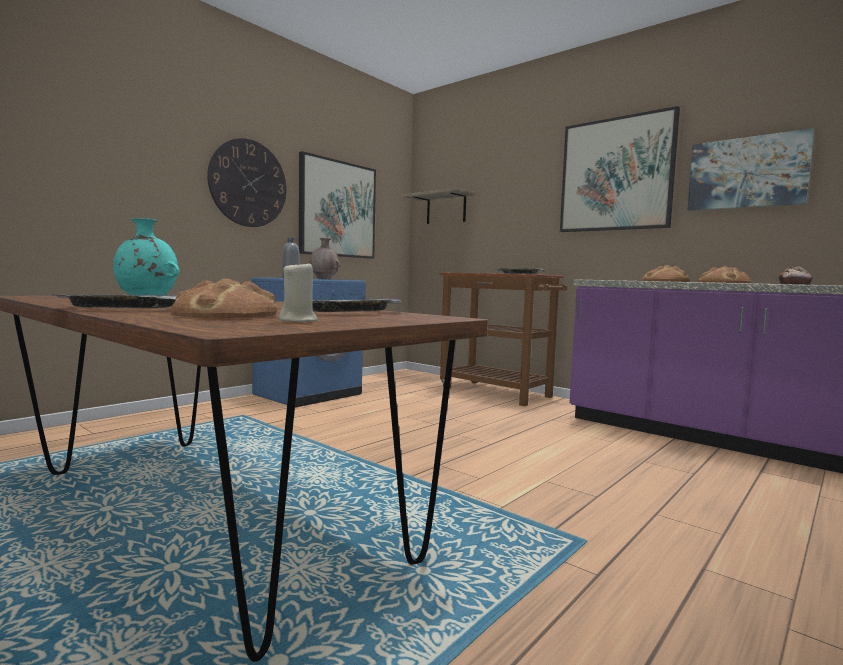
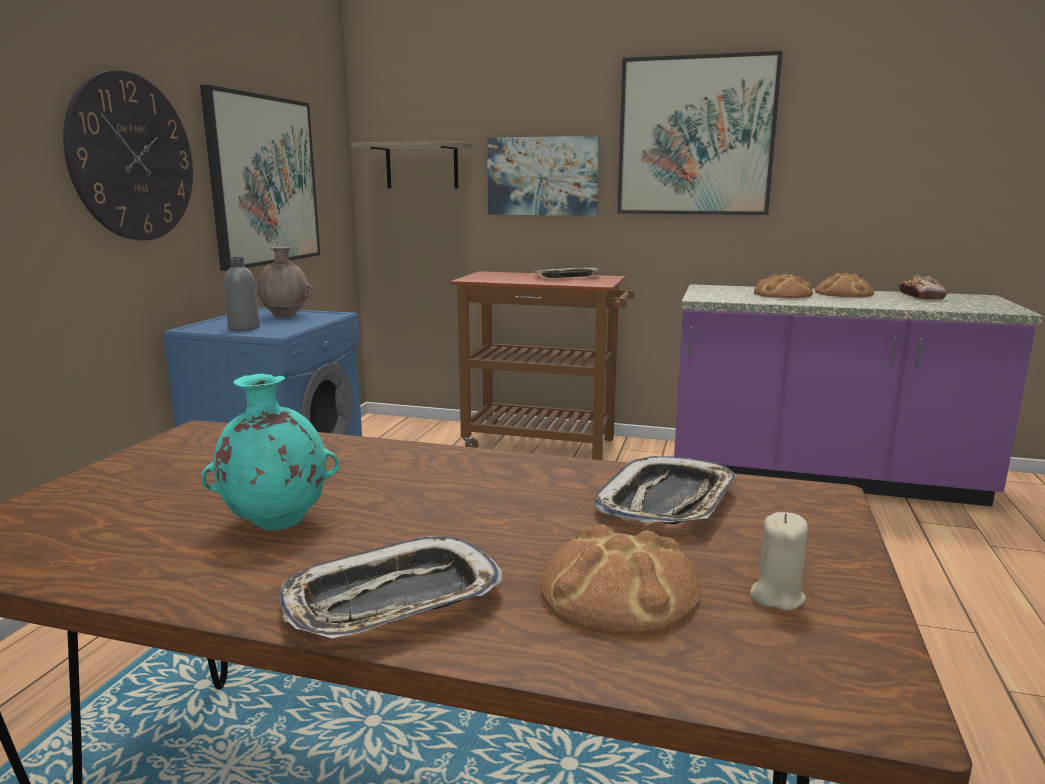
camera: 25 degrees left, 10 degrees up
(747, 173) = (862, 150): picture -> picture (542, 176)

